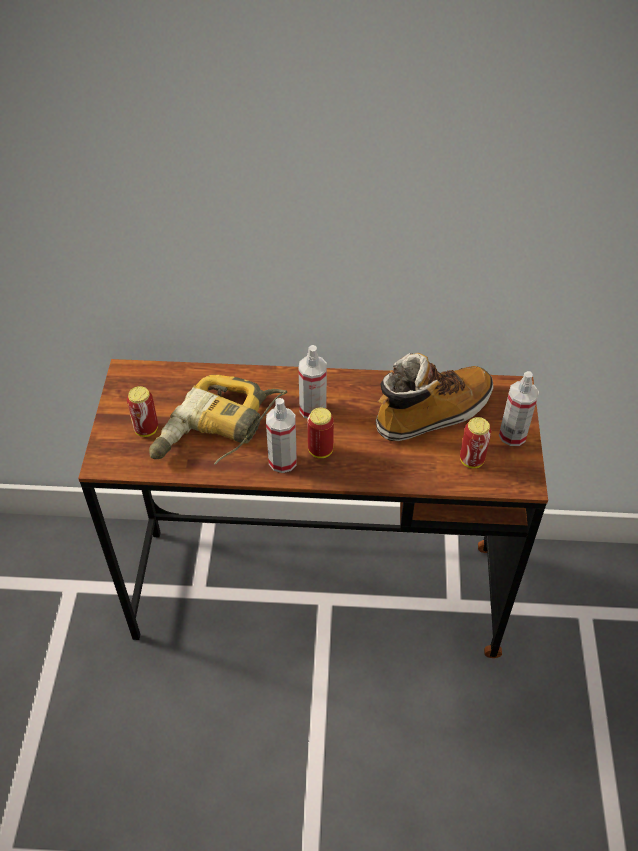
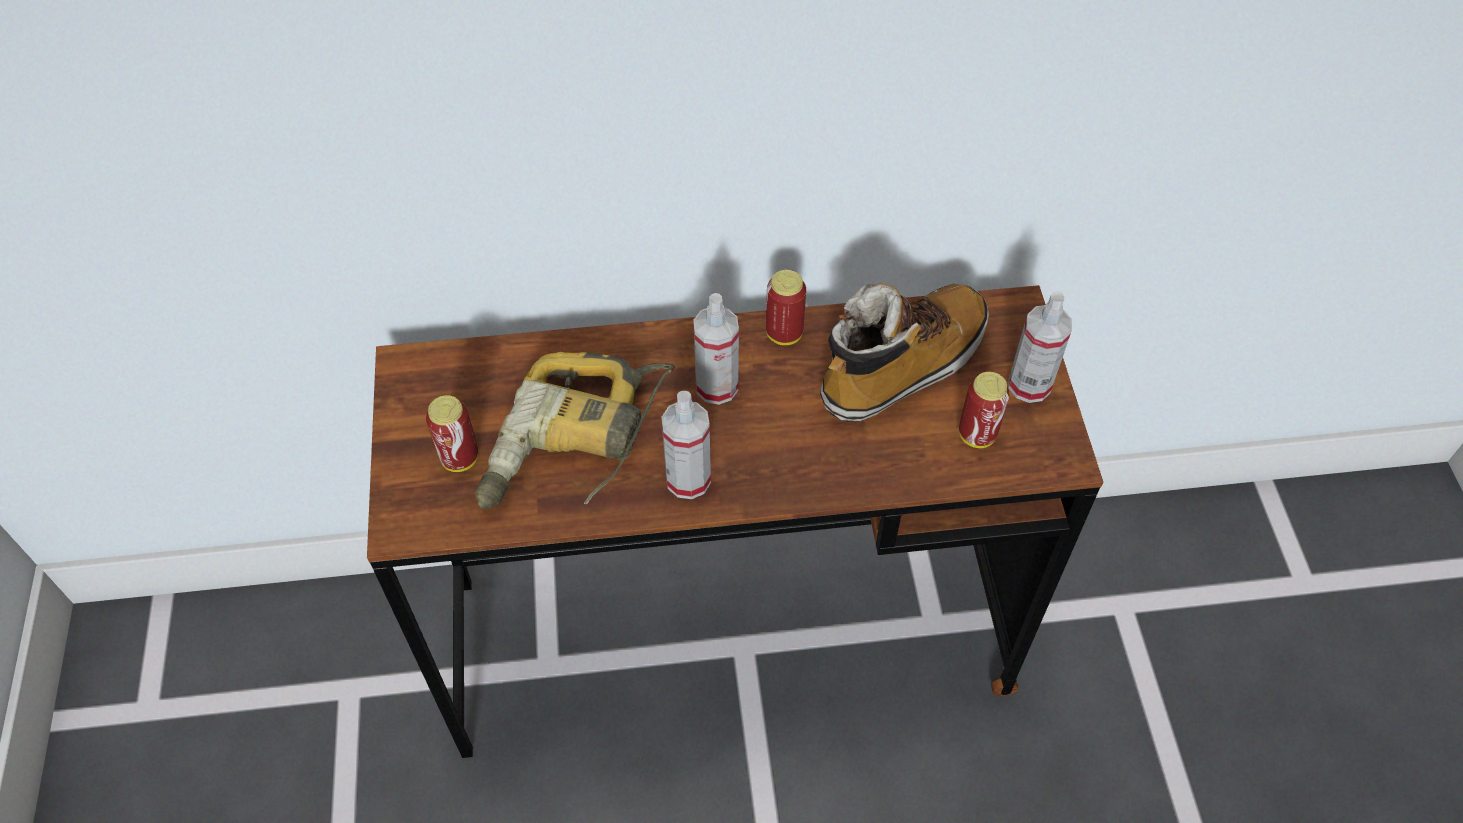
camera: 10 degrees left, 5 degrees up
(320, 450) = (743, 453): can -> can (784, 333)

